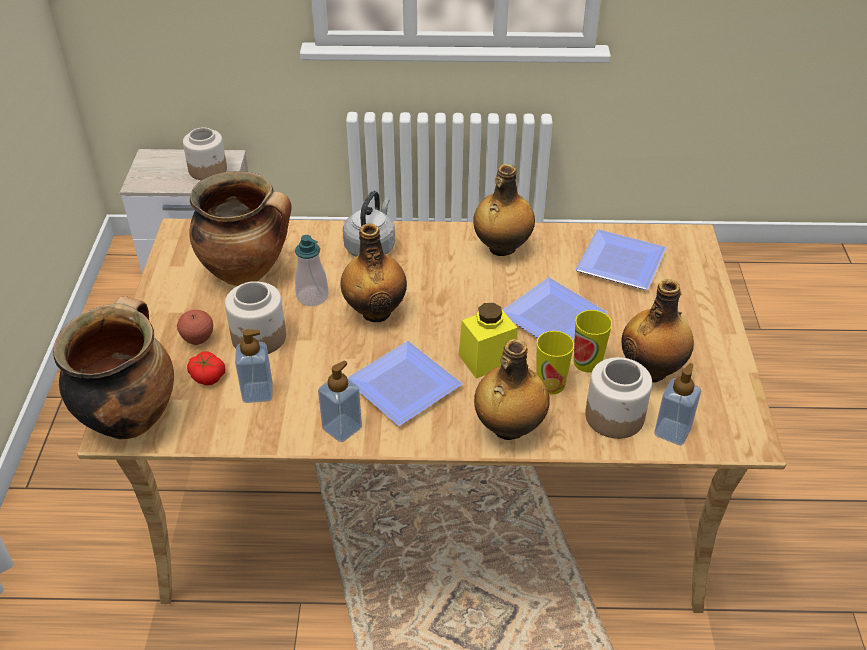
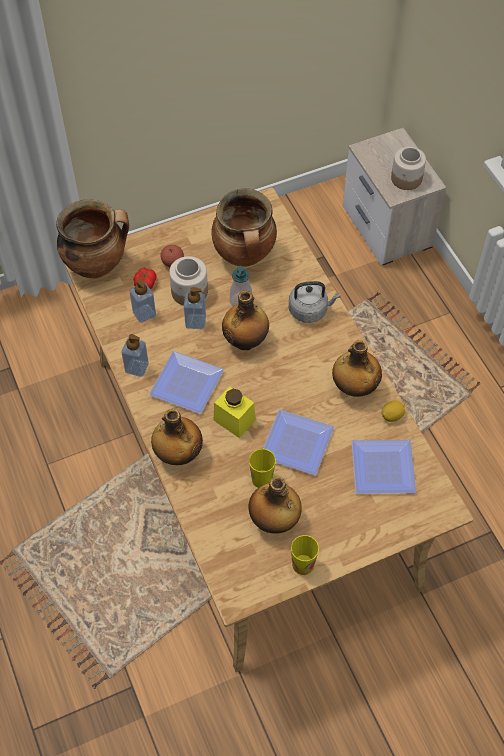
camera: 65 degrees right, 15 degrees up
(550, 383) = (230, 464): cup -> cup (303, 564)
(556, 234) = (392, 415): none -> lemon
(615, 416) = (218, 510): jar -> none
(672, 432) = (221, 548): soap dispenser -> soap dispenser (195, 321)

